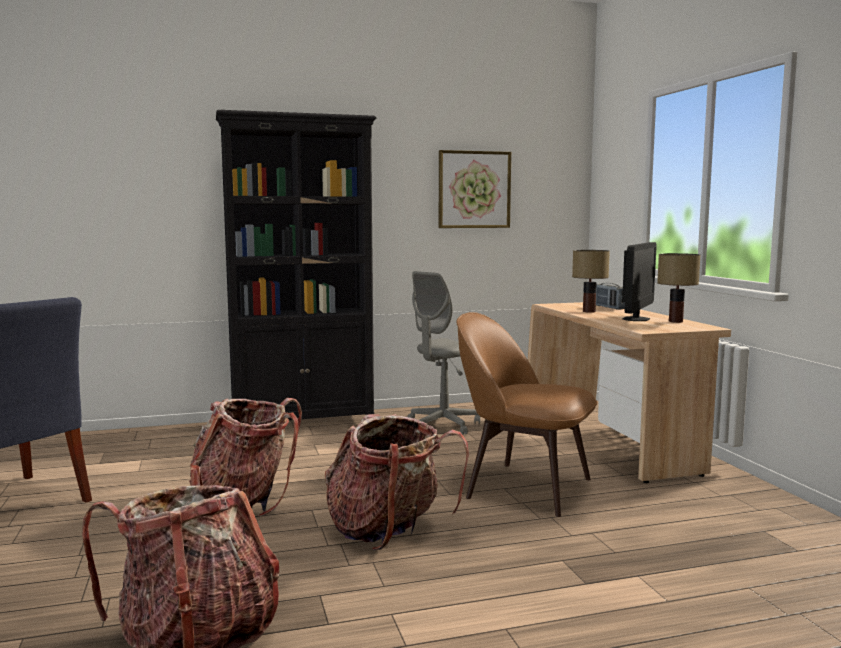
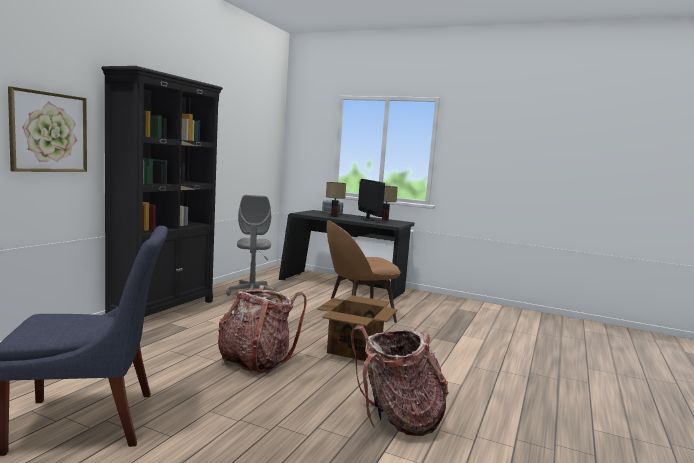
camera: 50 degrees left, 0 degrees up
(389, 531) = (355, 349): backpack -> cardboard box
(474, 189) = (239, 139): picture -> picture (49, 132)
(609, 442) = (342, 286): beige desk -> black desk

